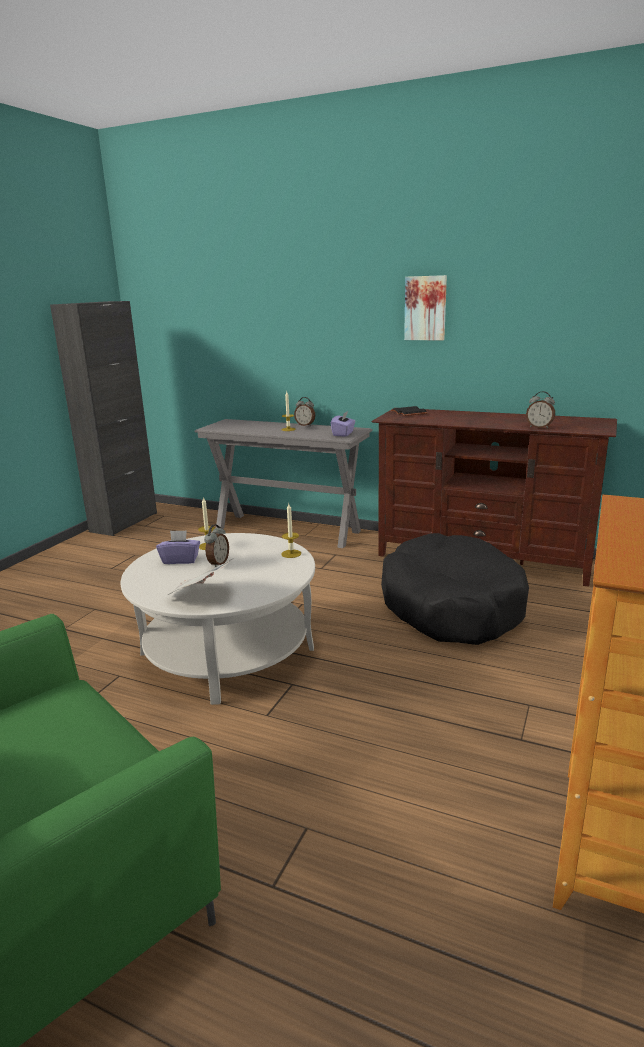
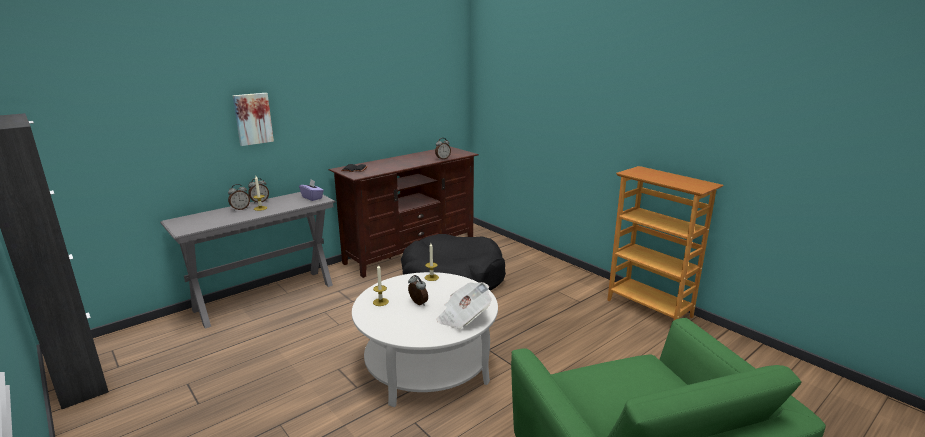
camera: 65 degrees left, 0 degrees up
(180, 560) = (394, 316): purple tissue box -> none
(278, 426) = (240, 209): none -> alarm clock
(425, 308) = (342, 93): picture -> picture (253, 118)

